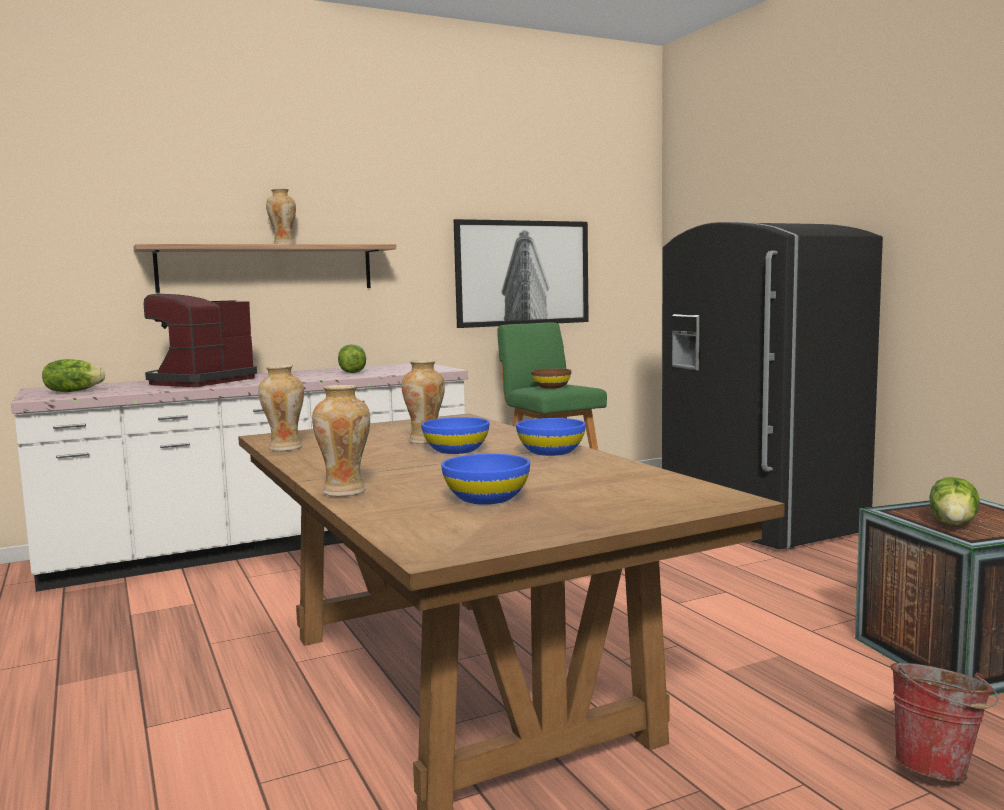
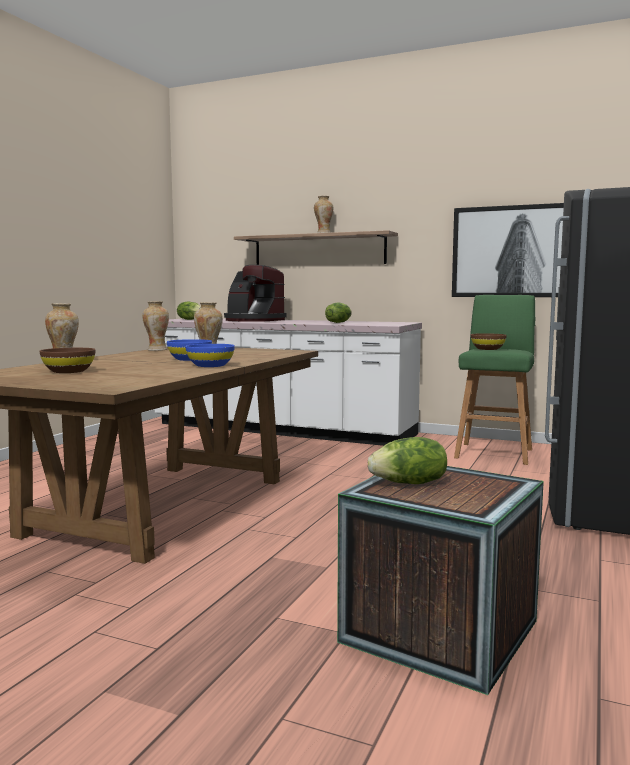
camera: 50 degrees right, 0 degrees up
(199, 382) = (253, 320): coffee machine -> coffee machine turned 135 degrees counterclockwise
(486, 499) = (68, 371): blue bowl -> brown bowl
(938, 768) = (198, 646): bucket -> none

